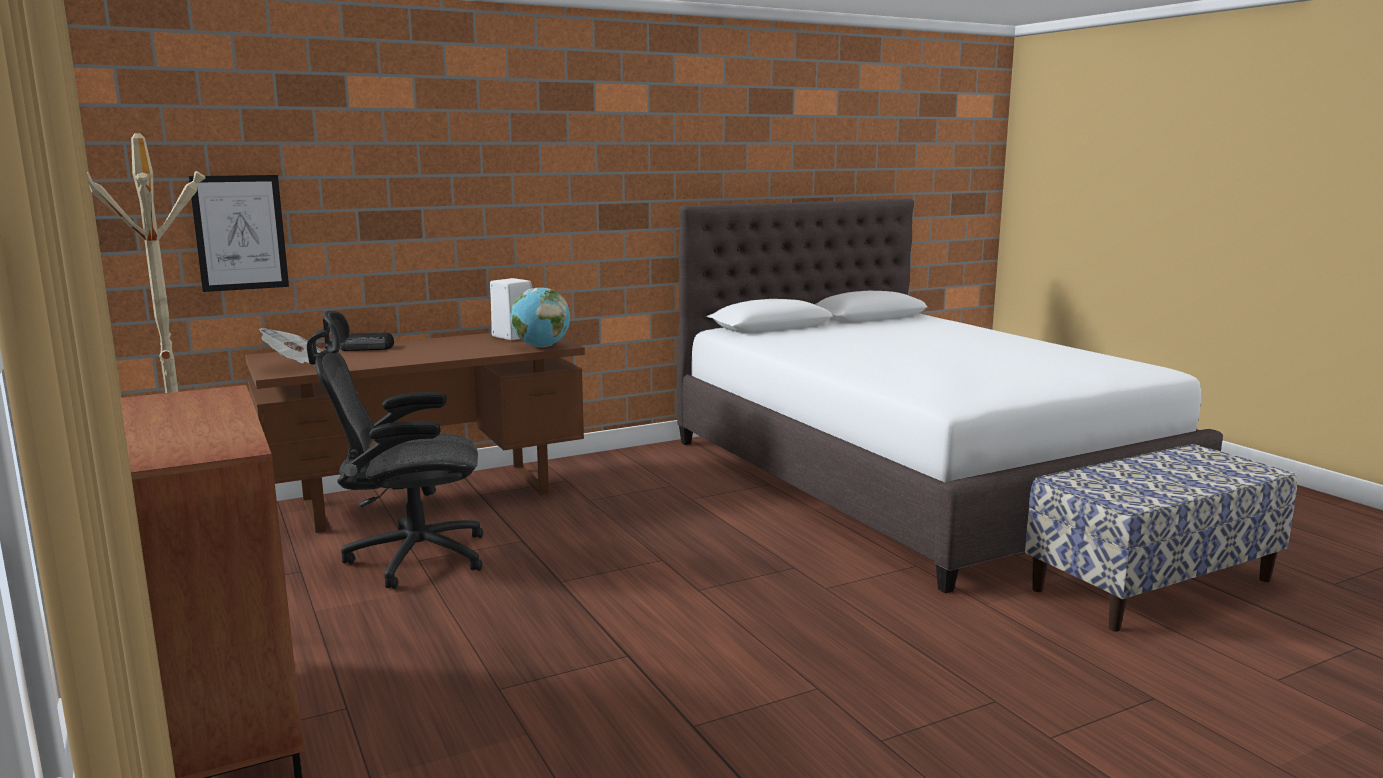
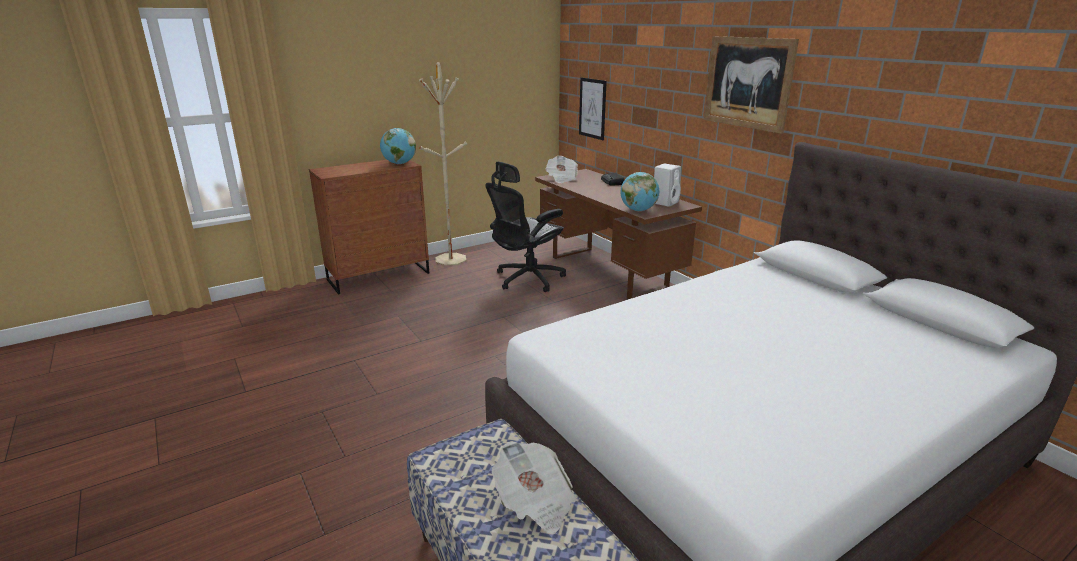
camera: 85 degrees right, 10 degrees up
(196, 399) = (399, 164): none -> globe
(410, 558) = (526, 280): office chair -> office chair turned 120 degrees counterclockwise
(582, 150) = (747, 83): none -> picture
(1155, 468) = (535, 502): none -> newspaper

